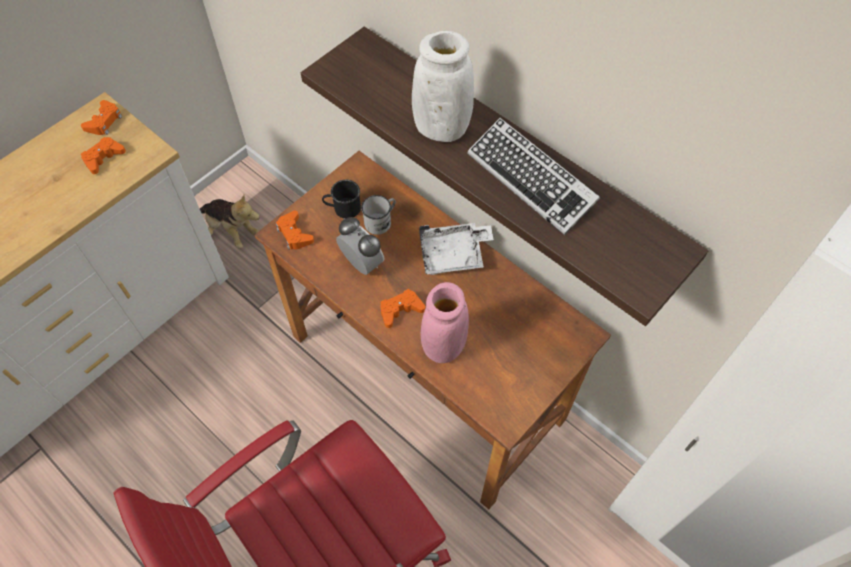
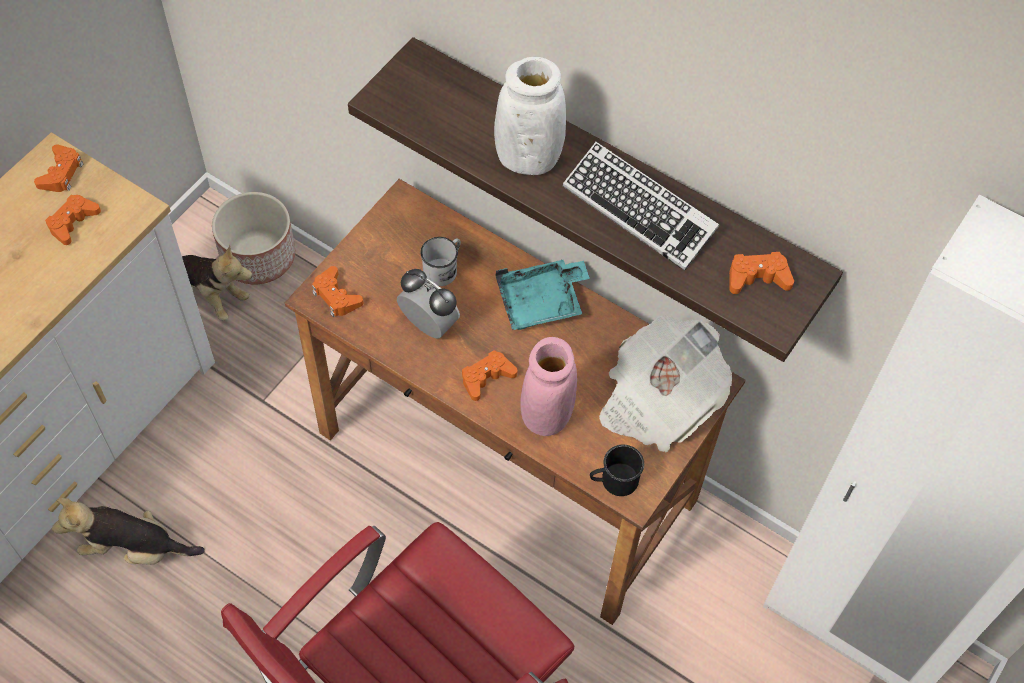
camera: 10 degrees left, 0 degrees up
(146, 406) = (134, 548): none -> plush toy
(273, 205) = (259, 255): none -> planter
(343, 208) = (392, 257): black mug -> black mug (614, 481)
(453, 255) = (541, 302): white tray -> turquoise tray
(536, 343) = (658, 400): none -> newspaper
(629, 248) = (757, 277): none -> orange game controller

